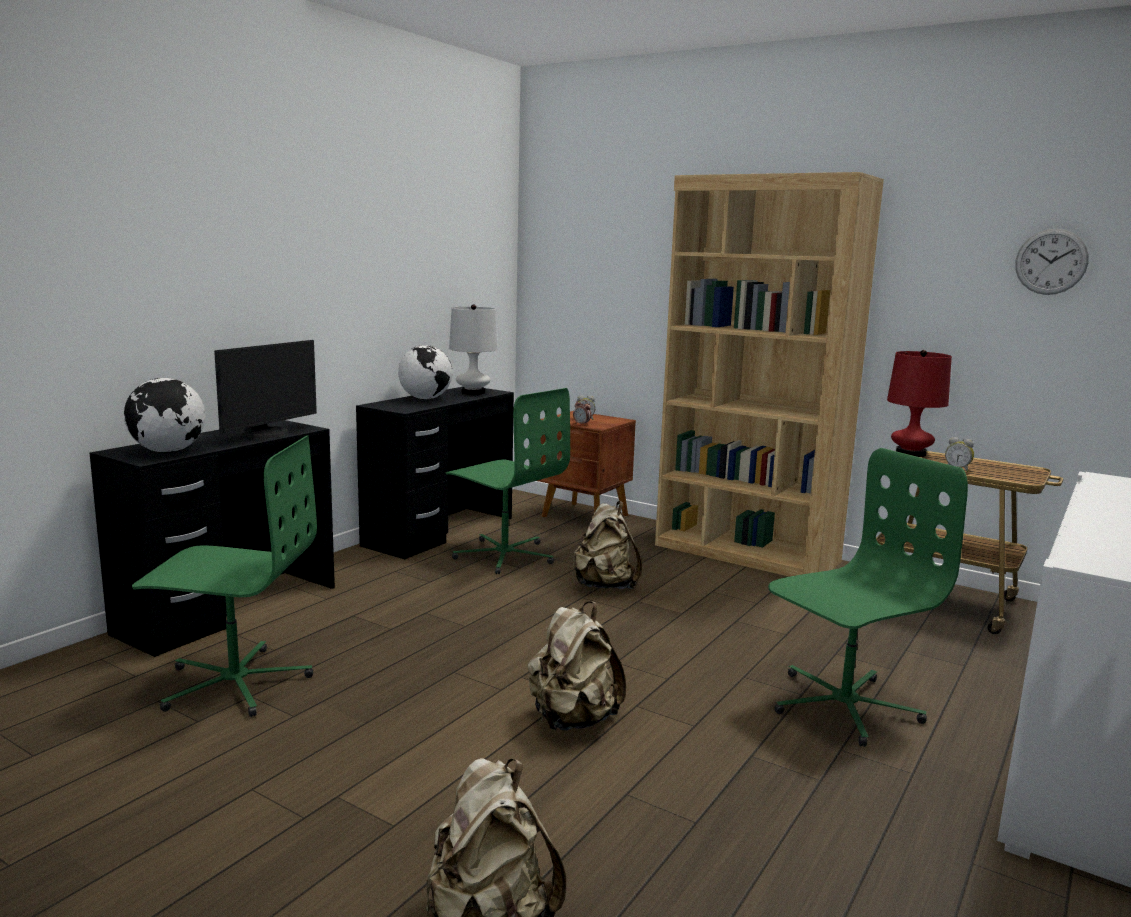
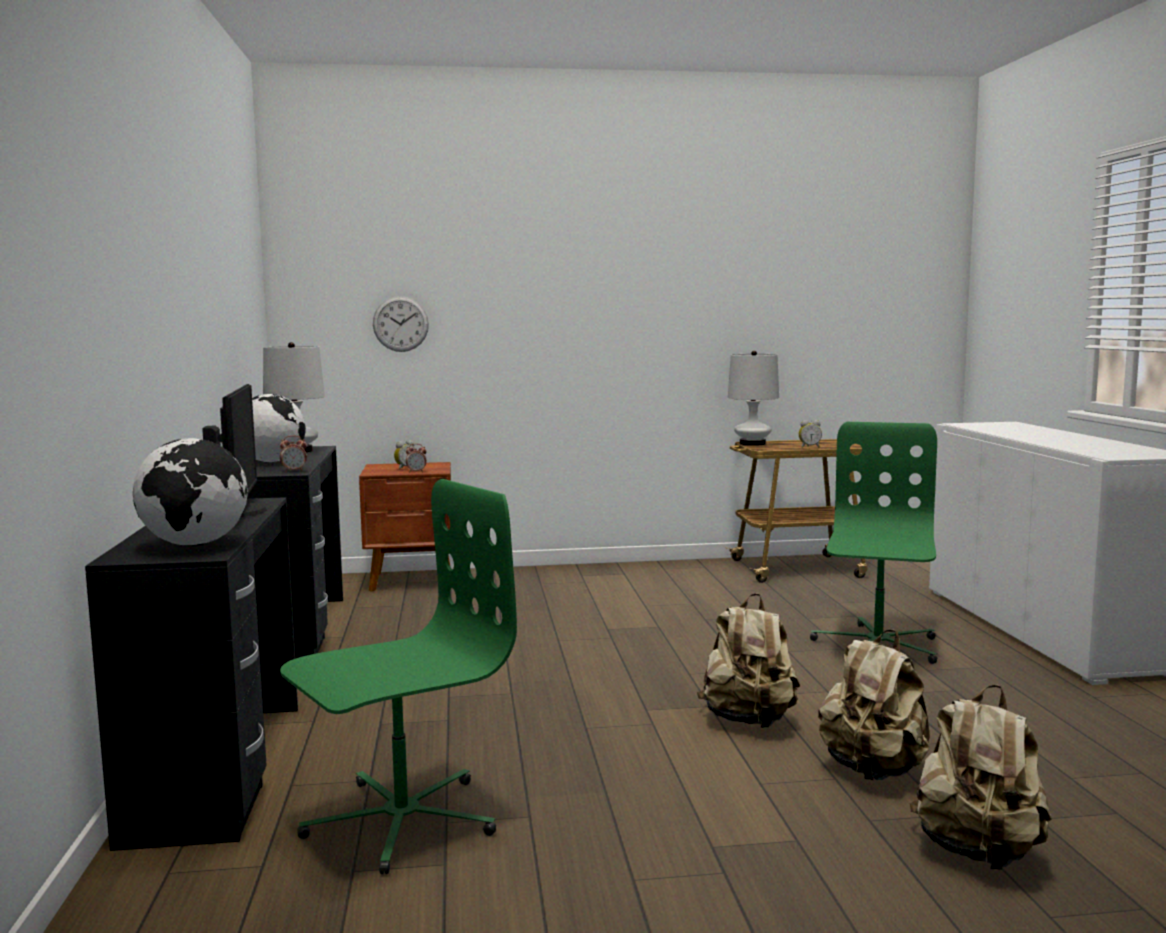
camera: 40 degrees left, 5 degrees down
(408, 409) = (294, 471): none -> alarm clock
(504, 555) = (412, 631): green office chair -> none
(604, 586) = (556, 626): beige backpack -> beige backpack (873, 770)
(746, 554) = (610, 573): brown bookcase -> none
(910, 453) = (752, 443): red table lamp -> white table lamp
(1051, 261) = (822, 272): wall clock -> wall clock (400, 324)

